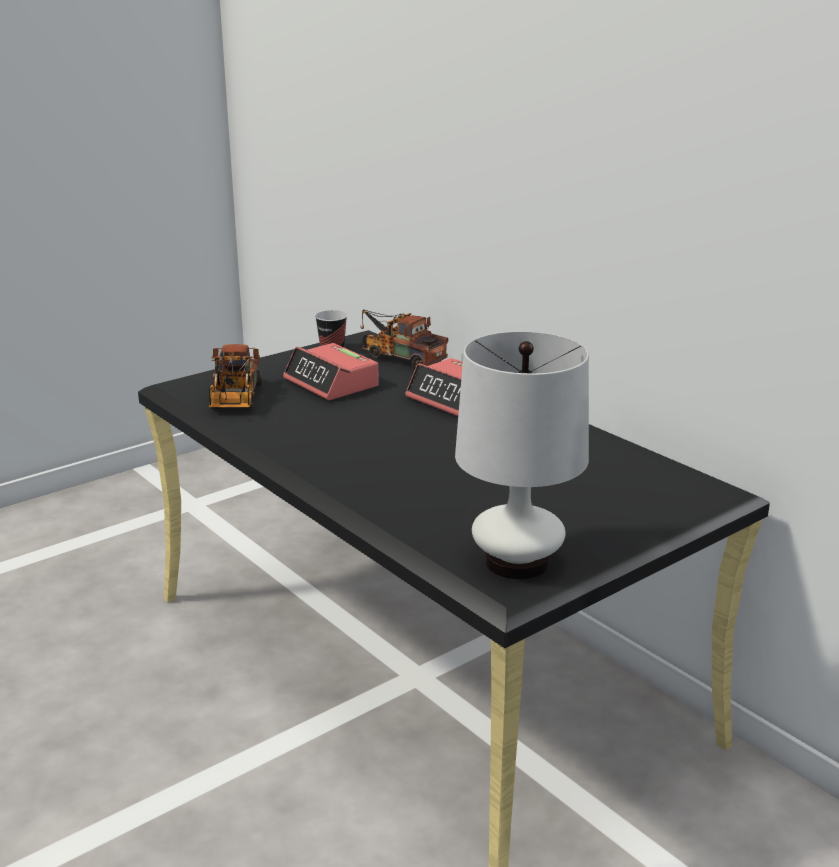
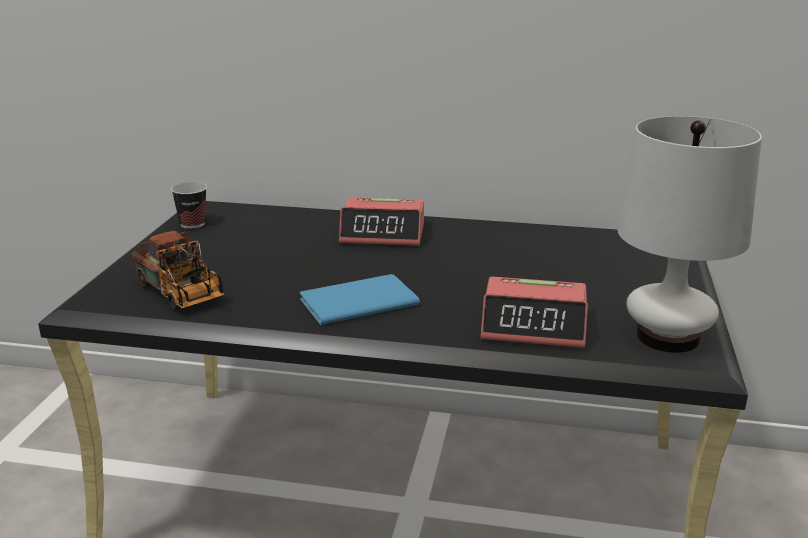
camera: 40 degrees left, 0 degrees up
(331, 383) = (249, 252): alarm clock -> alarm clock (534, 326)
(335, 444) = (355, 301): none -> blue book
(400, 357) = (269, 214): toy truck -> none

